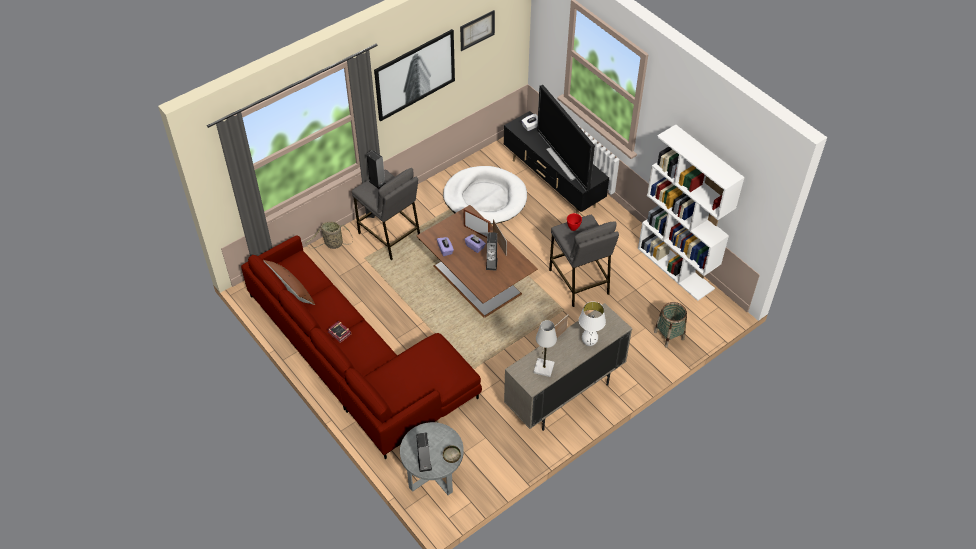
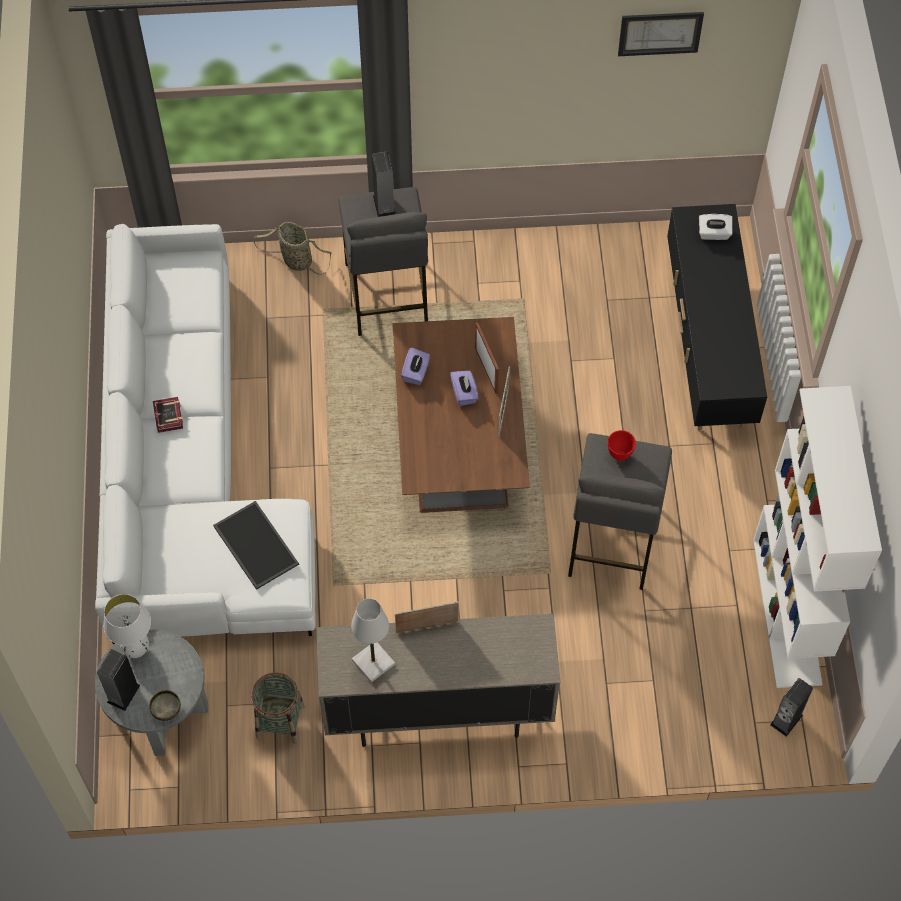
camera: 35 degrees right, 10 degrees up
(291, 290) = (154, 308): brown pillow -> none
(357, 361) = (190, 470): red sofa -> white sofa
(414, 74) = (510, 60): picture -> none
(431, 363) = (254, 545): none -> tray
(485, 198) = (580, 312): white dog bed -> none
(491, 264) = (466, 437): speaker -> speaker (786, 720)
(565, 162) = (716, 328): television -> none
(589, 343) = (474, 665): white table lamp -> white table lamp (137, 650)
(669, 335) = (680, 717): basket -> basket (280, 721)

